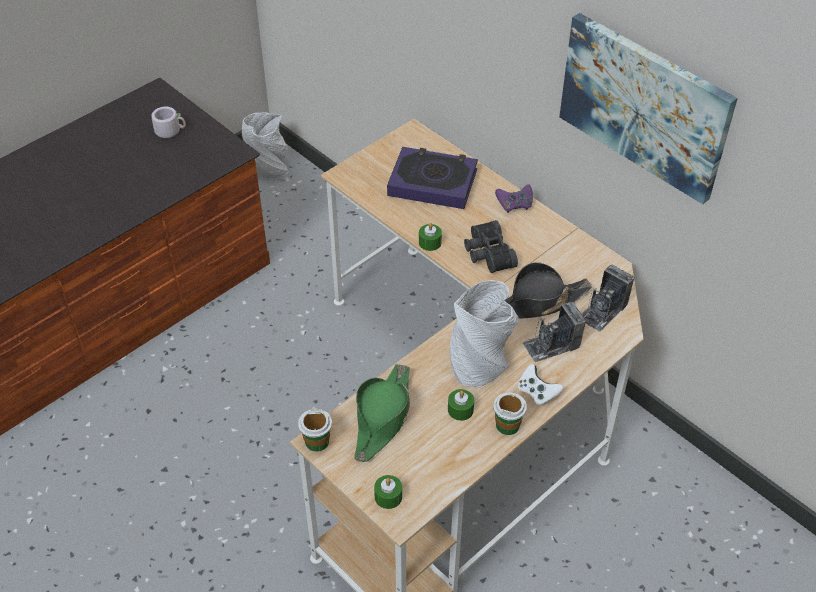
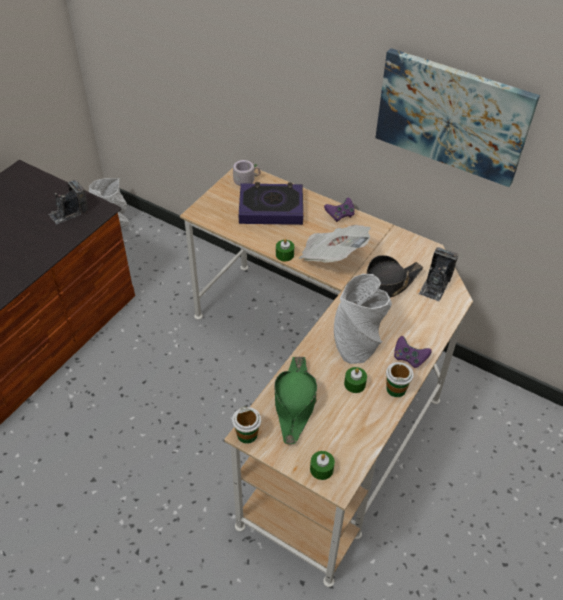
camera: 15 degrees left, 0 degrees up
(171, 130) = (41, 200): grey mug -> grey mug (246, 179)
(487, 254) = (332, 256): black binoculars -> newspaper
(537, 392) = (409, 358): white game controller -> purple game controller
(551, 345) = (406, 318): camera -> camera (69, 213)

